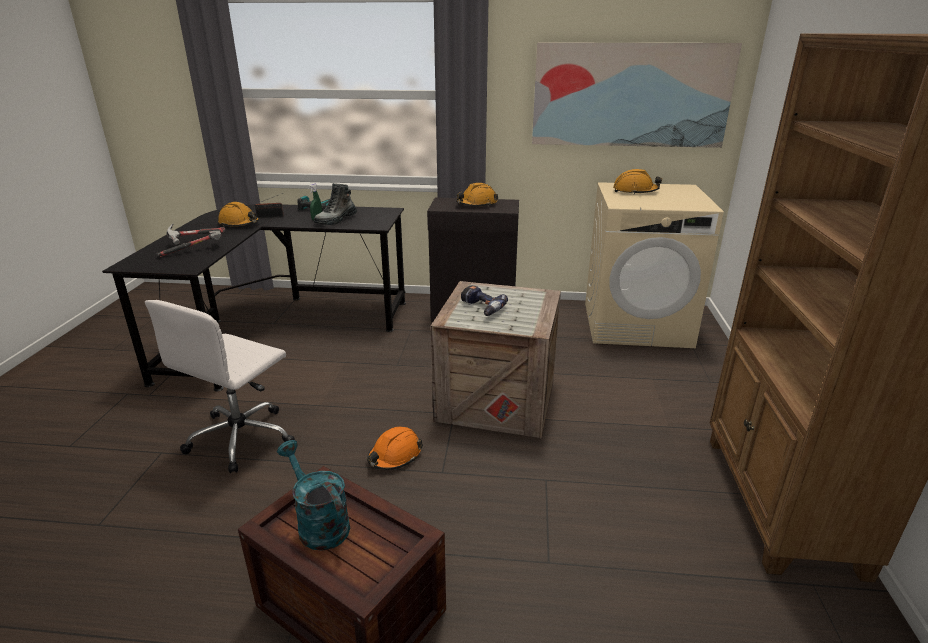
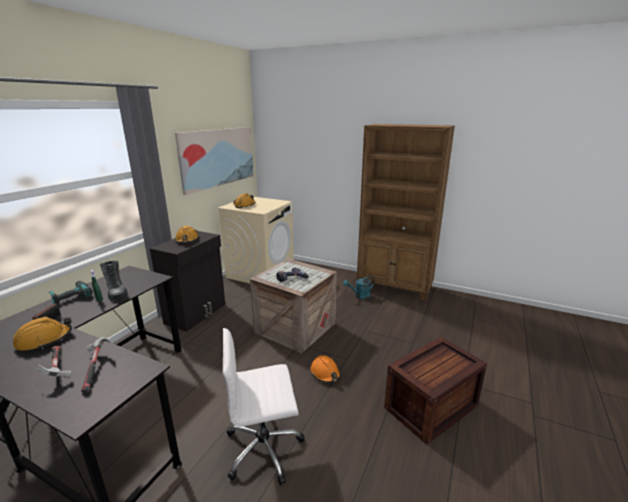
camera: 70 degrees left, 5 degrees down
(242, 437) = (265, 448): white office chair -> white office chair turned 120 degrees clockwise
(318, 523) = (429, 372): turquoise watering can -> turquoise watering can (359, 296)

